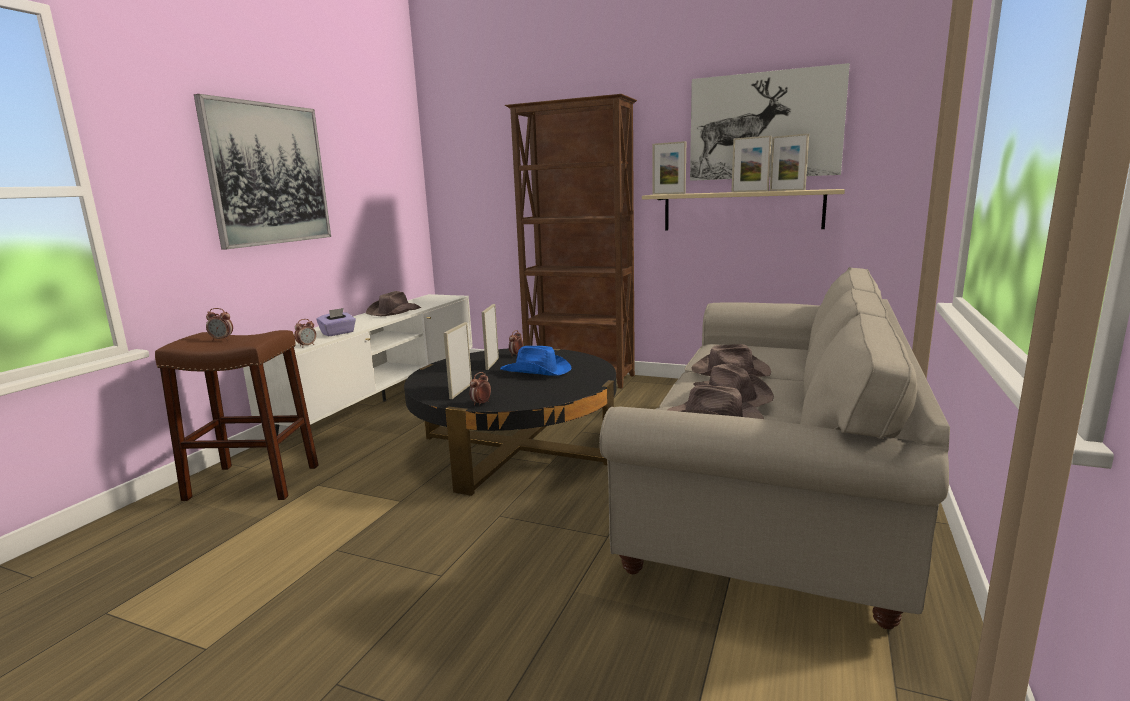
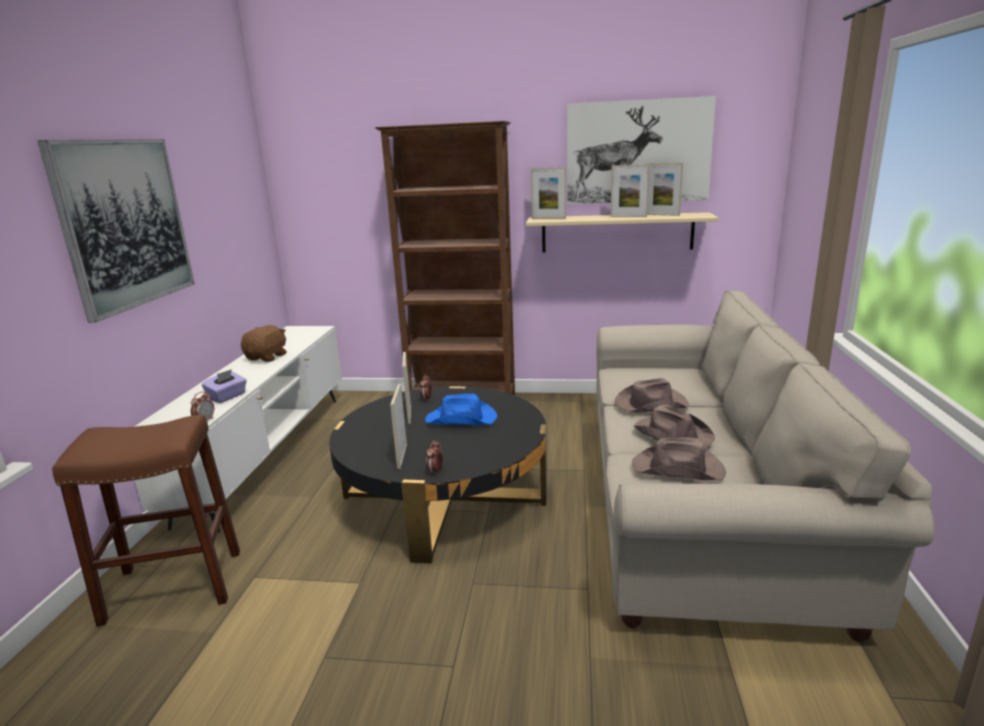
camera: 15 degrees left, 5 degrees up
(222, 339) = (128, 438): alarm clock -> none
(393, 312) = (267, 357): brown hat -> brown plush toy

